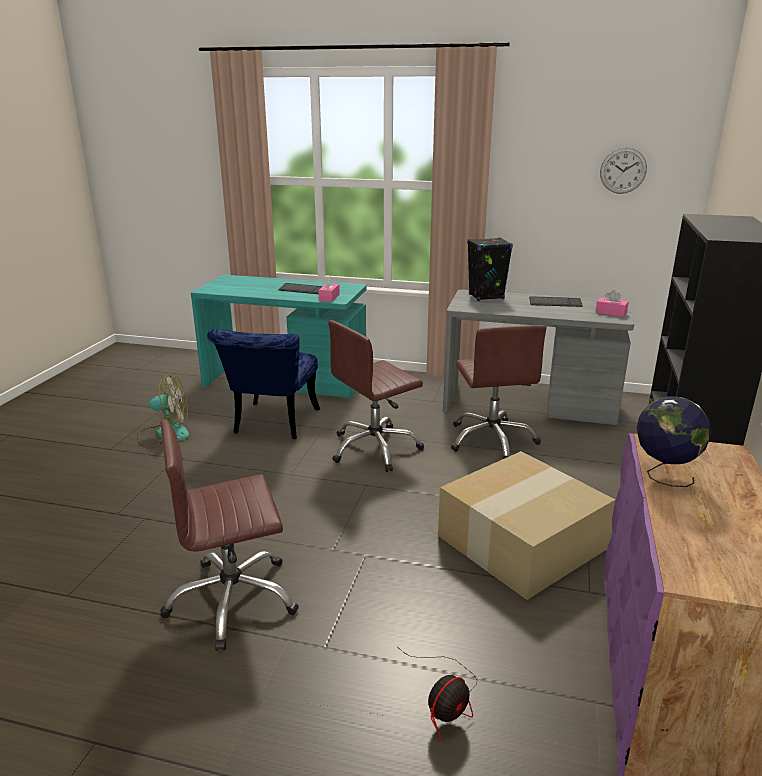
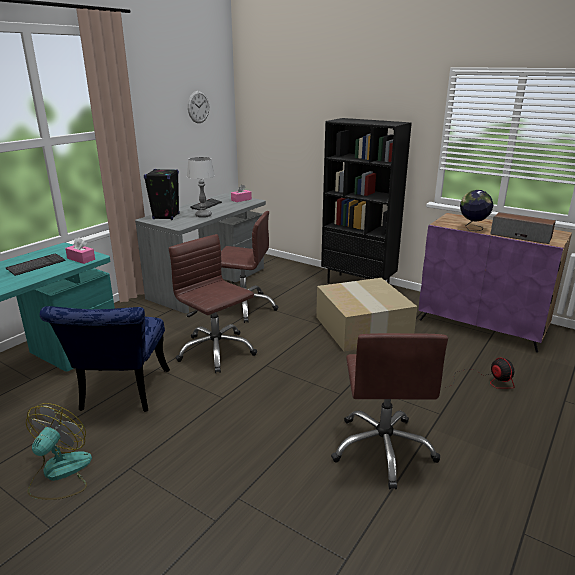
camera: 70 degrees left, 0 degrees up
(272, 425) = (121, 395): blue chair -> blue chair turned 60 degrees clockwise
(375, 449) = (216, 351): brown office chair -> brown office chair turned 150 degrees clockwise
(513, 309) = (203, 215): none -> table lamp
(682, 533) = (521, 236): none -> speaker

